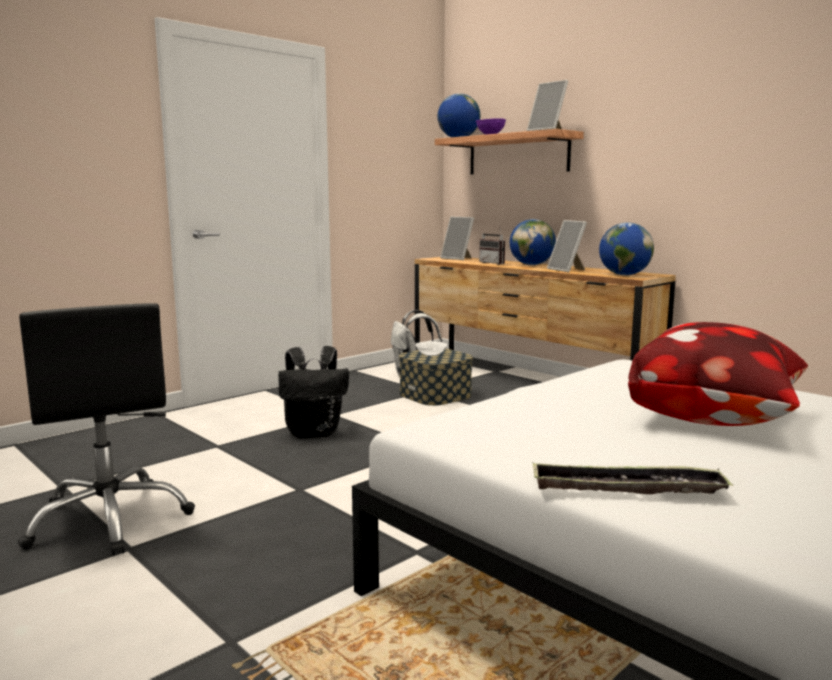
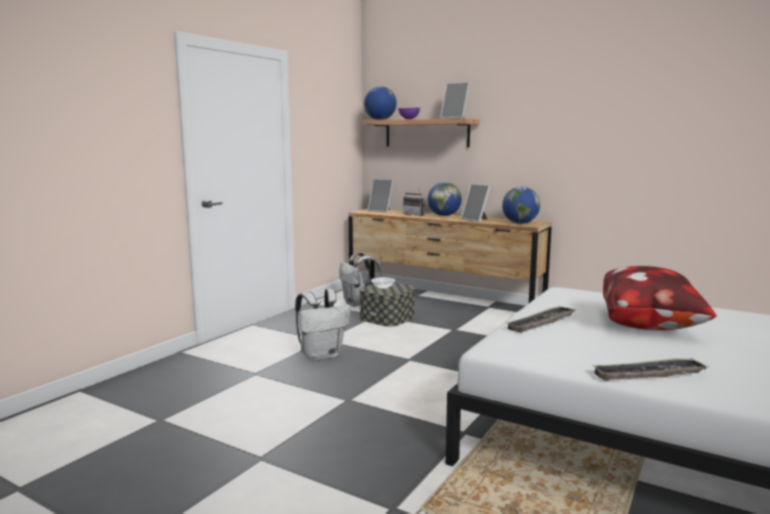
camera: 15 degrees left, 0 degrees up
(110, 519) = (225, 439): black office chair -> none
(314, 432) = (322, 355): black backpack -> white backpack
(540, 402) = (541, 323): none -> tray

